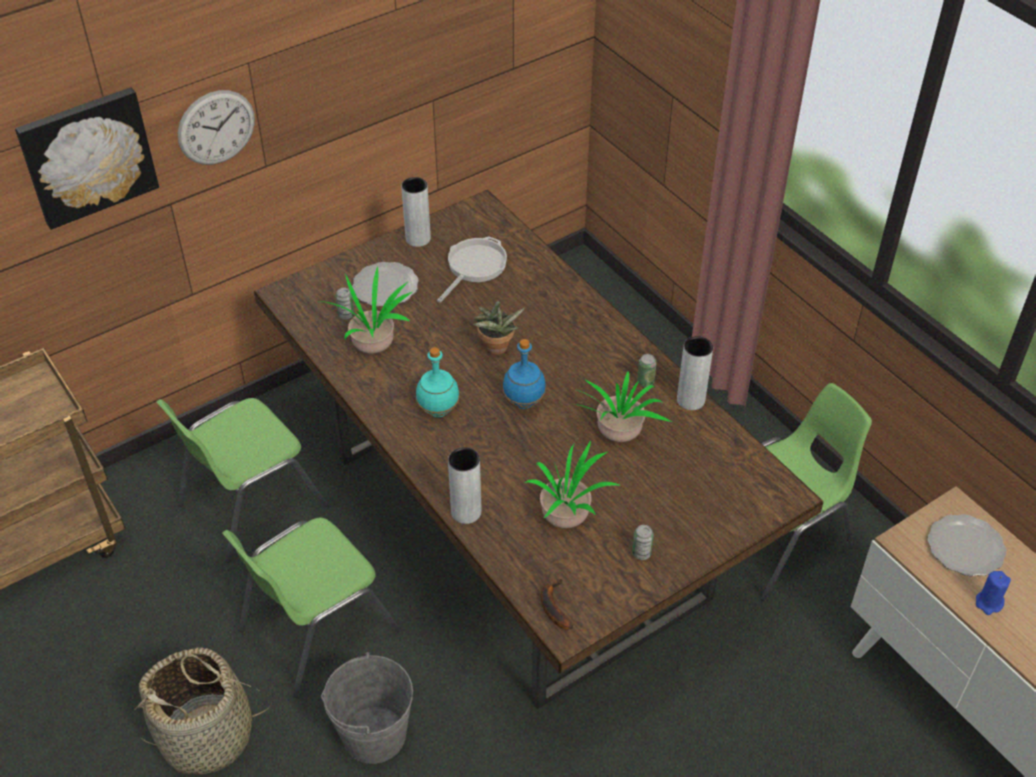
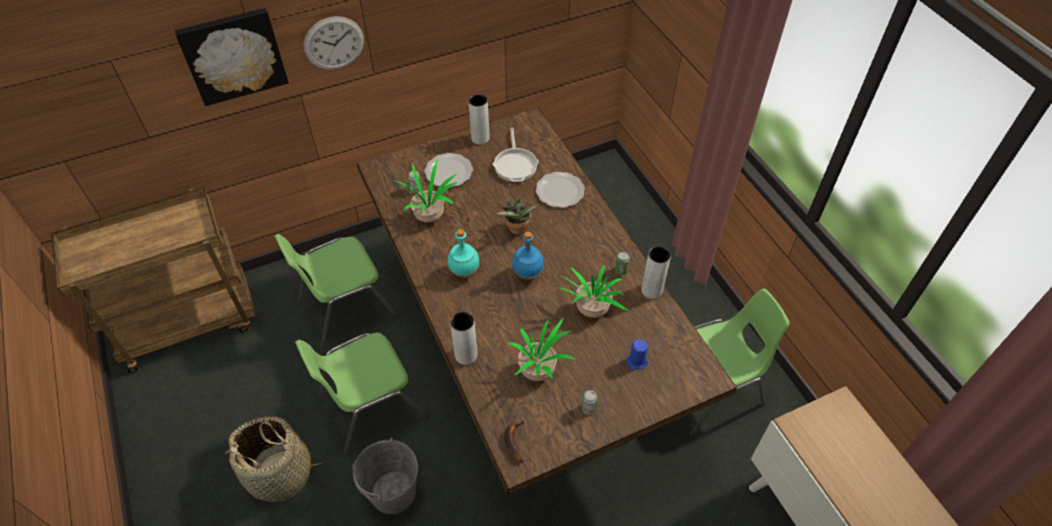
camera: 10 degrees right, 5 degrees up
(474, 267) = (515, 164): frying pan -> frying pan turned 135 degrees clockwise
(964, 547) = (843, 437): plate -> plate (559, 191)
(988, 603) = (853, 488): blue candle -> blue candle (636, 362)

